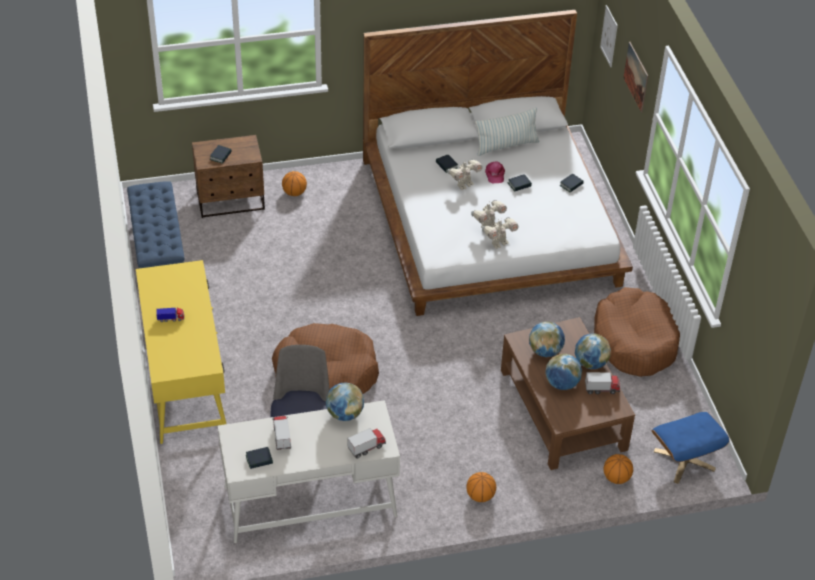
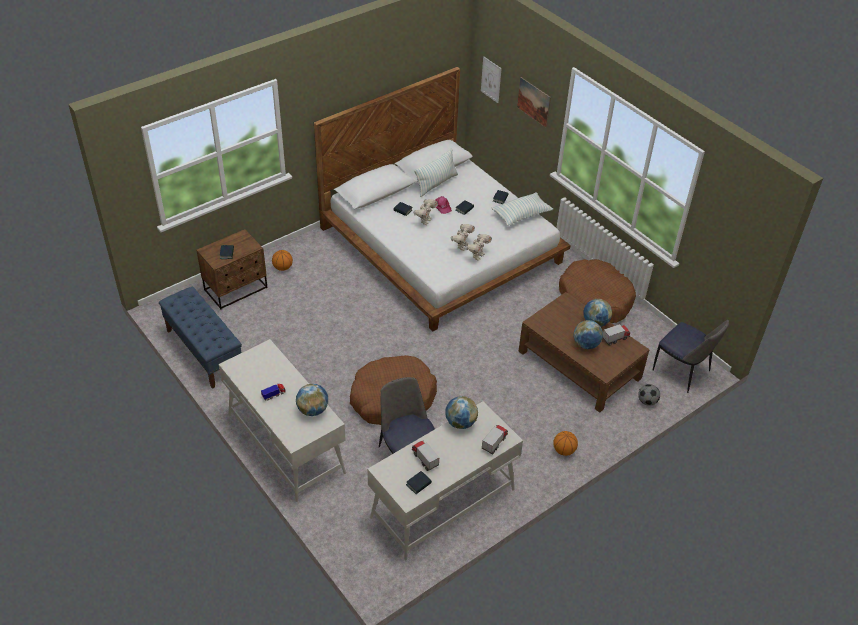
camera: 25 degrees left, 0 degrees up
(185, 380) = (286, 443): yellow desk -> white desk
(545, 351) = (559, 324): globe -> globe (313, 410)
(584, 211) = (521, 215): none -> pillow
(616, 478) = (647, 401): basketball -> football
(684, 460) = (682, 372): blue ottoman -> chair

